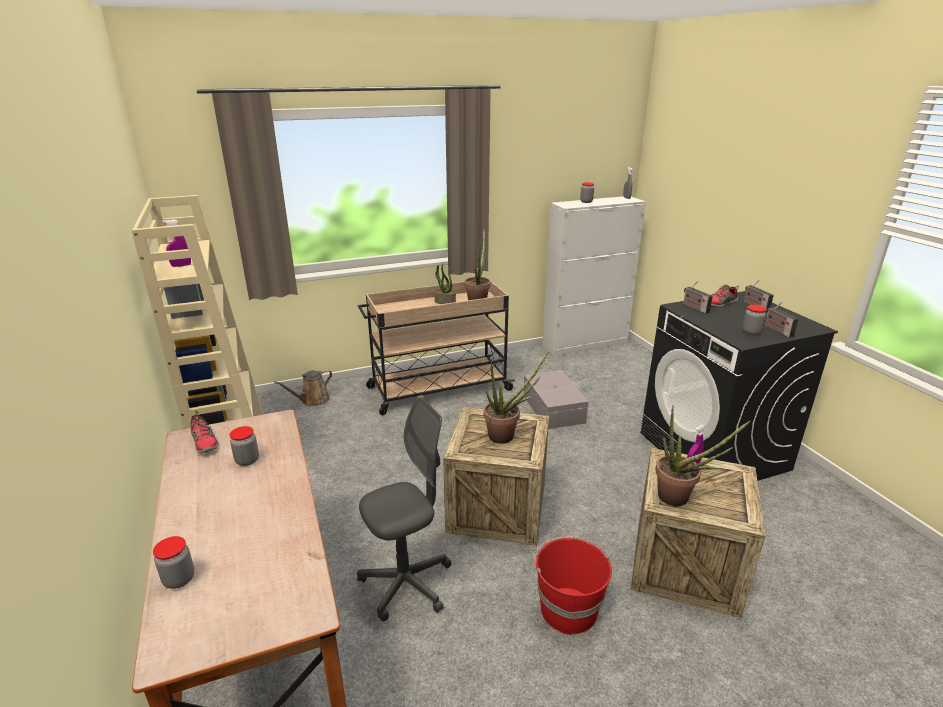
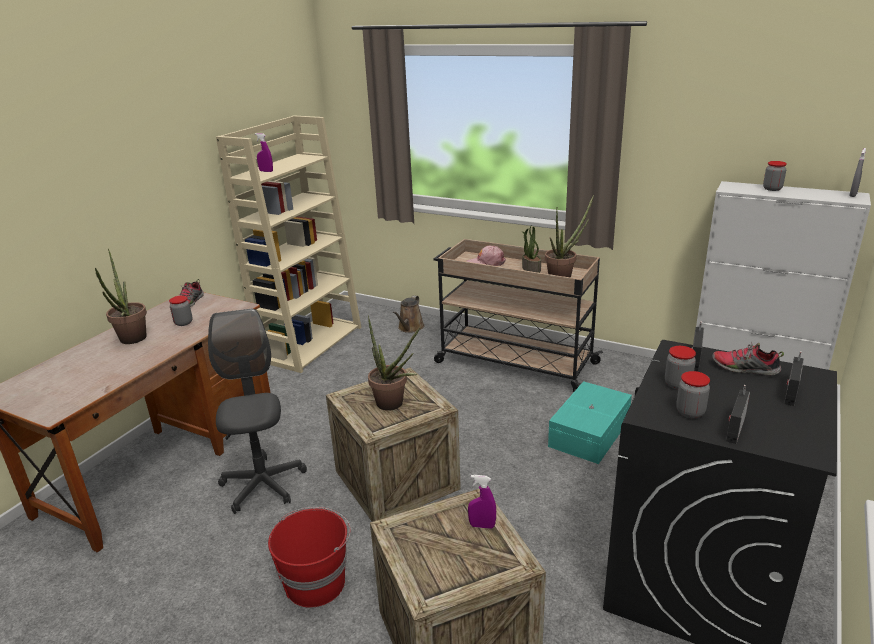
camera: 50 degrees right, 0 degrees up
(179, 579) = (57, 364): jar -> jar (677, 384)
(312, 400) = (410, 328): brown watering can -> brown watering can turned 75 degrees counterclockwise
(404, 308) = (486, 263): none -> pink cap
(406, 584) = (263, 485): grey office chair -> grey office chair turned 120 degrees counterclockwise
(554, 408) = (591, 433): grey storage box -> turquoise storage box
(679, 499) = (412, 538): potted plant -> potted plant (131, 341)

